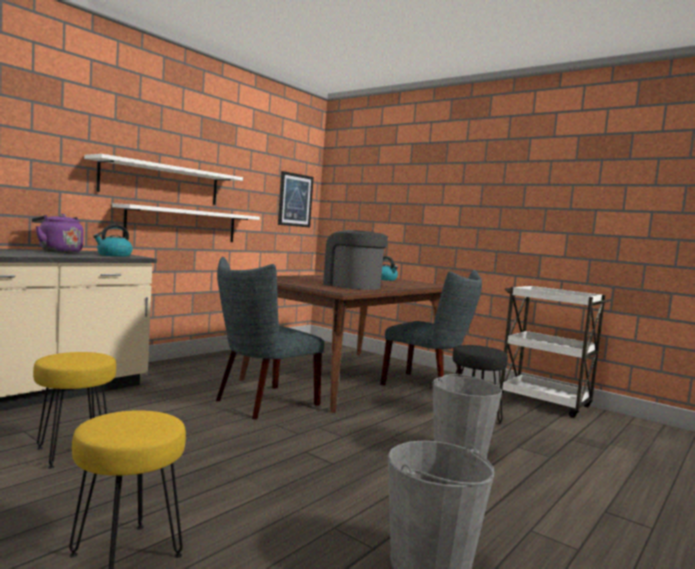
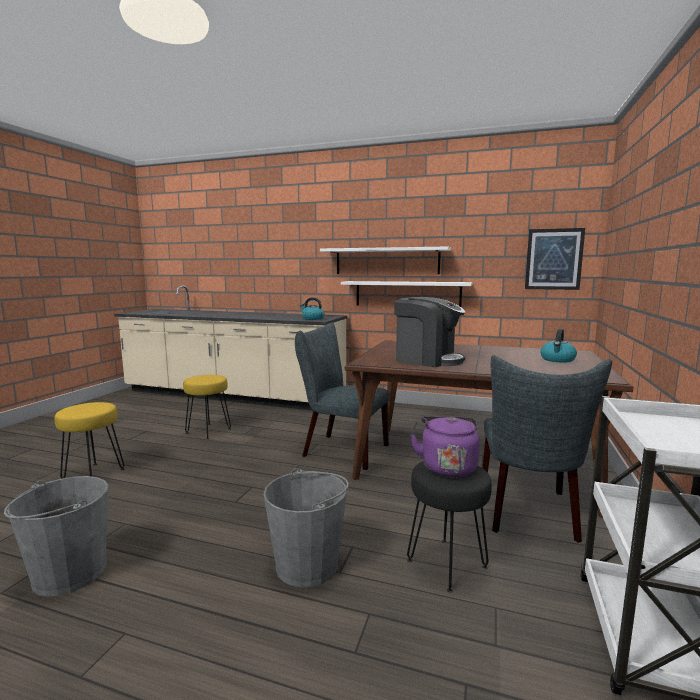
camera: 70 degrees right, 5 degrees up
(58, 251) = (299, 315): purple kettle -> purple kettle (447, 466)
(352, 286) = (427, 359): coffee machine -> coffee machine turned 90 degrees clockwise

